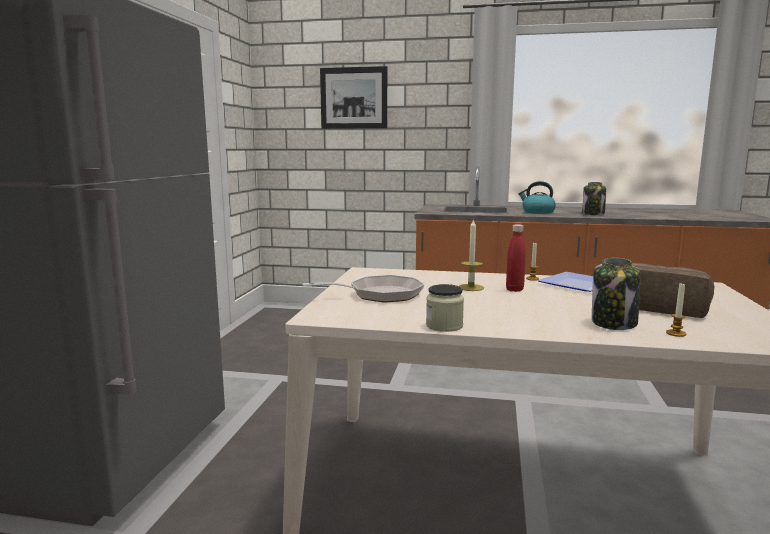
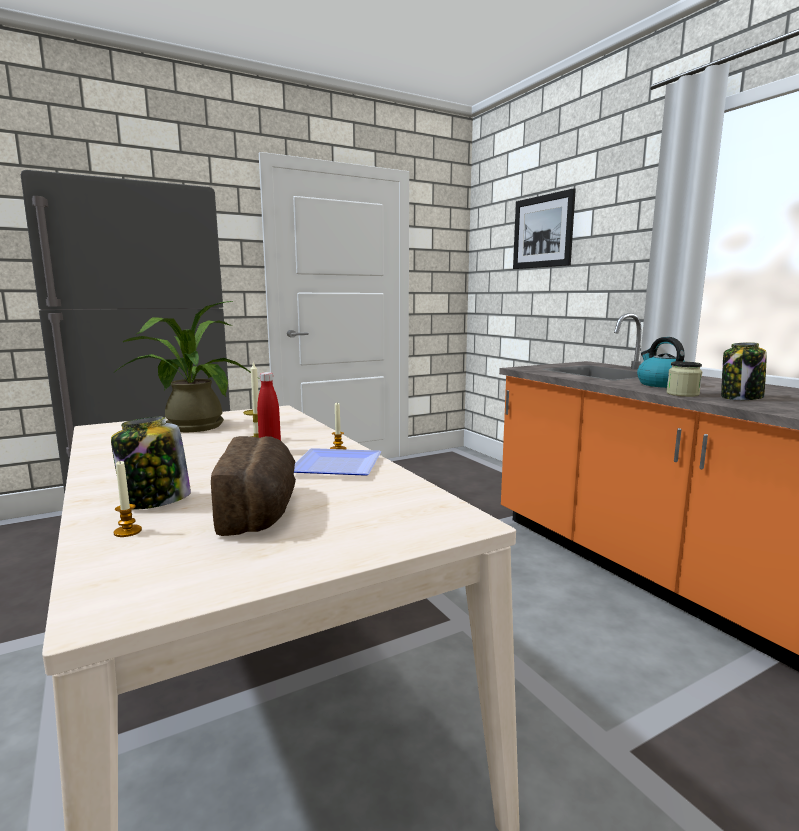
camera: 50 degrees right, 0 degrees up
(379, 295) = (190, 426): frying pan -> potted plant
(444, 326) = (95, 455): jar -> jar (682, 394)

